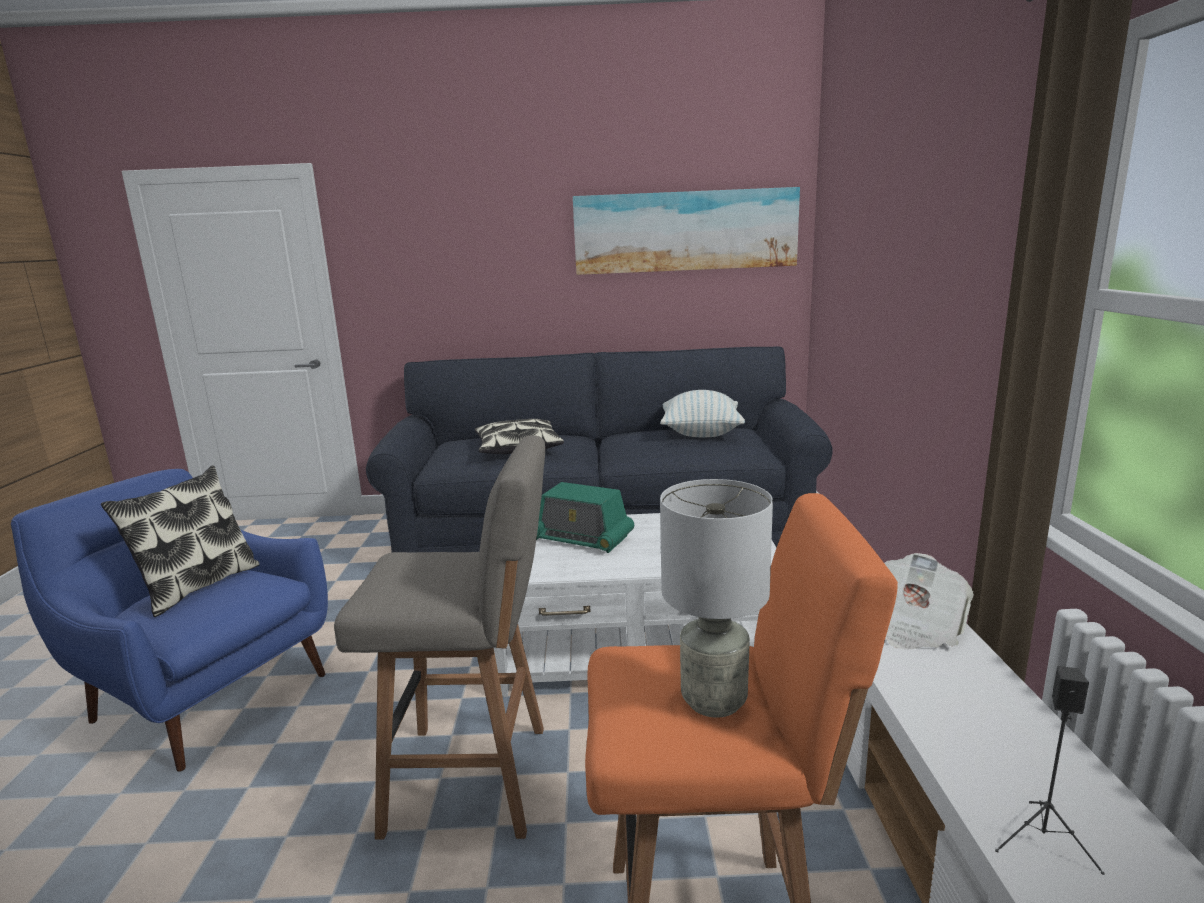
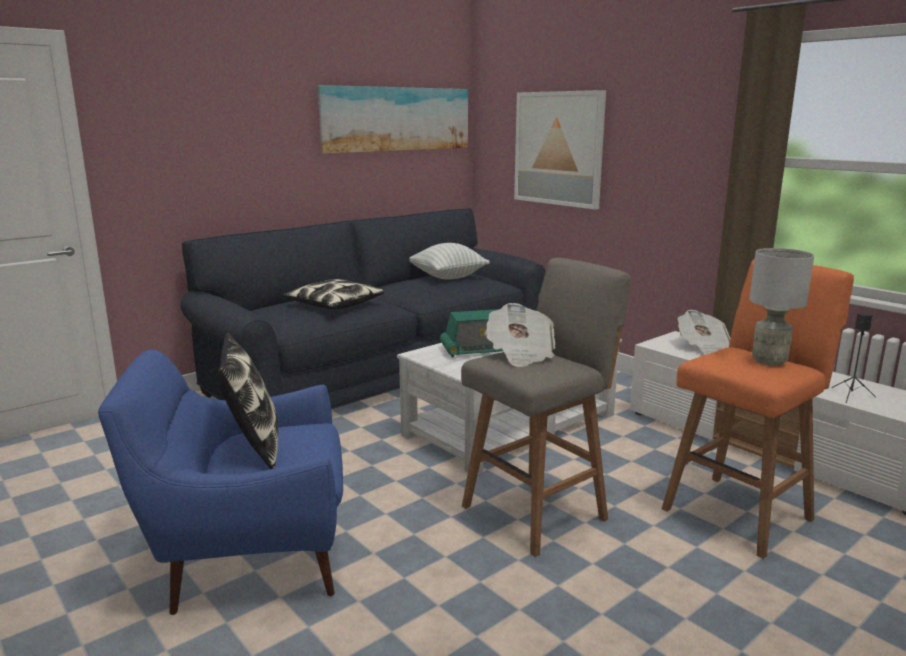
camera: 40 degrees left, 0 degrees up
(440, 561) = (520, 354): none -> newspaper
(868, 268) = (558, 148): none -> picture

